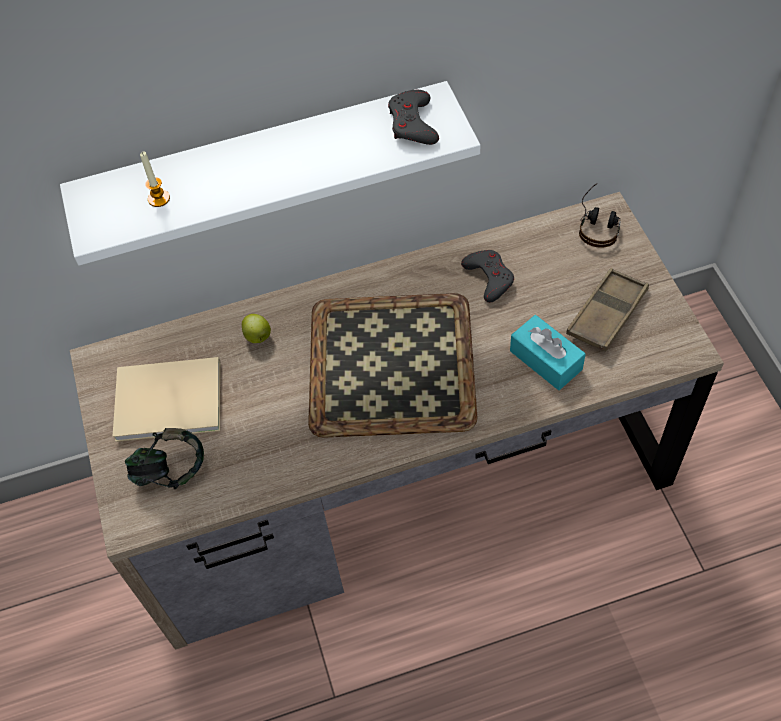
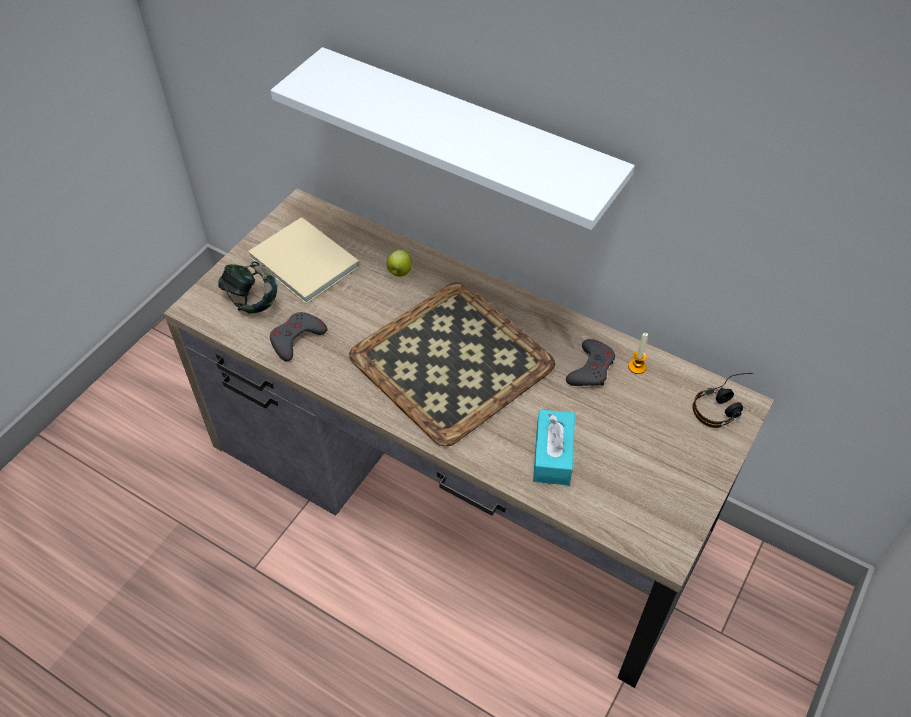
camera: 45 degrees right, 5 degrees down
(159, 198) = (356, 95): candle -> candle (637, 367)
(413, 123) = (568, 172): grey game controller -> grey game controller (296, 338)
(607, 314) = (640, 468): brown tray -> none

